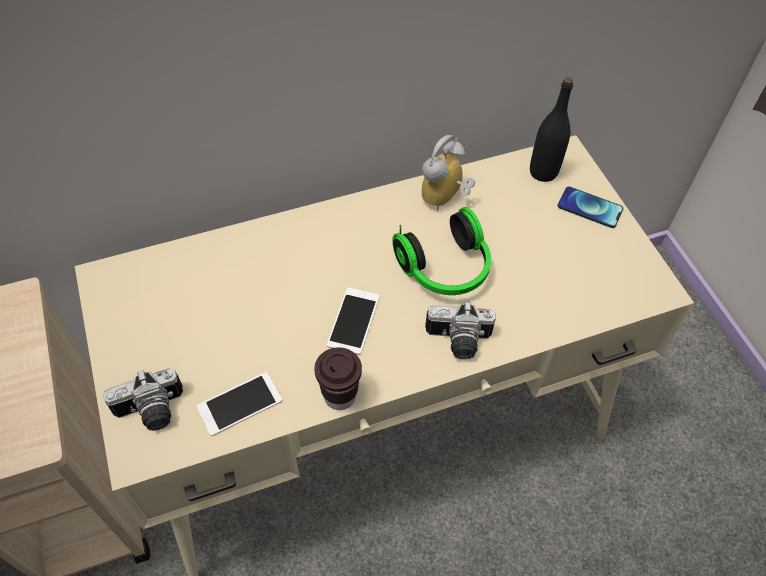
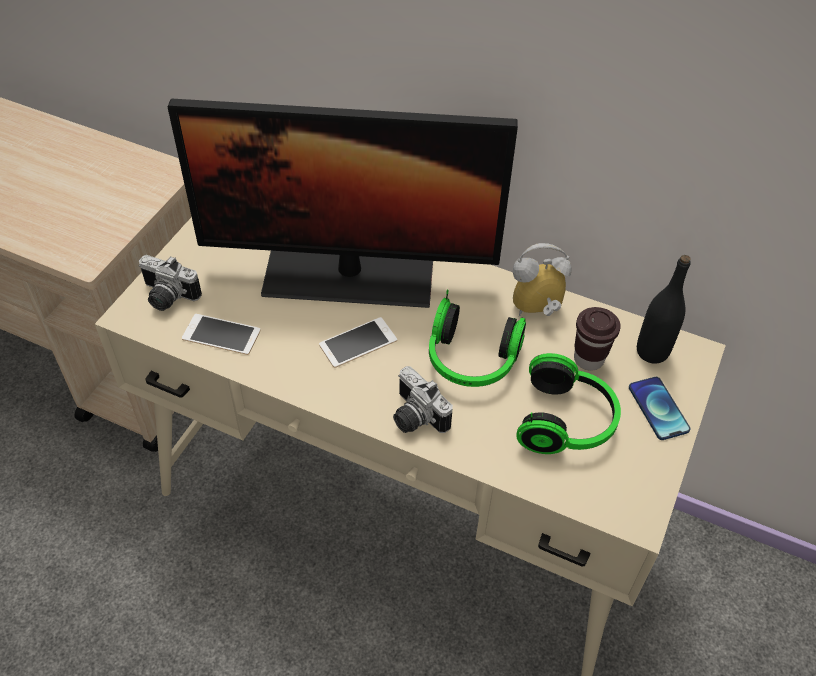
camera: 45 degrees right, 5 degrees down
(282, 273) = (349, 274): none -> monitor
(340, 396) = (287, 382): brown cup -> brown cup (588, 359)
(551, 261) = (567, 422): none -> headphones

